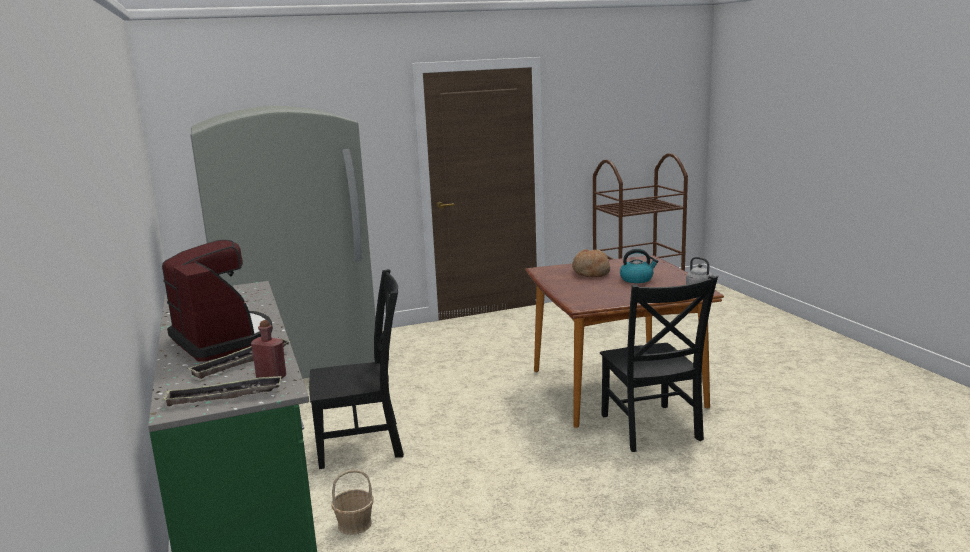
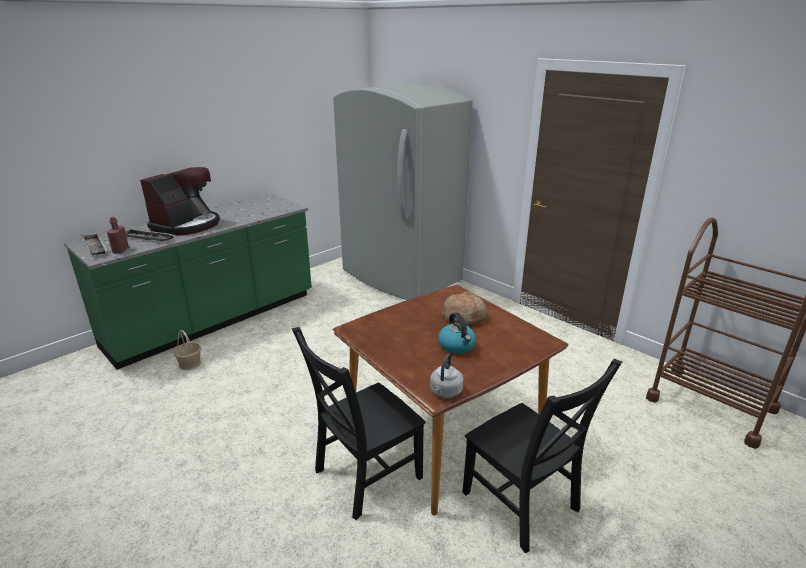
camera: 65 degrees right, 10 degrees up
(364, 444) = (289, 336): black chair -> black chair (523, 505)

